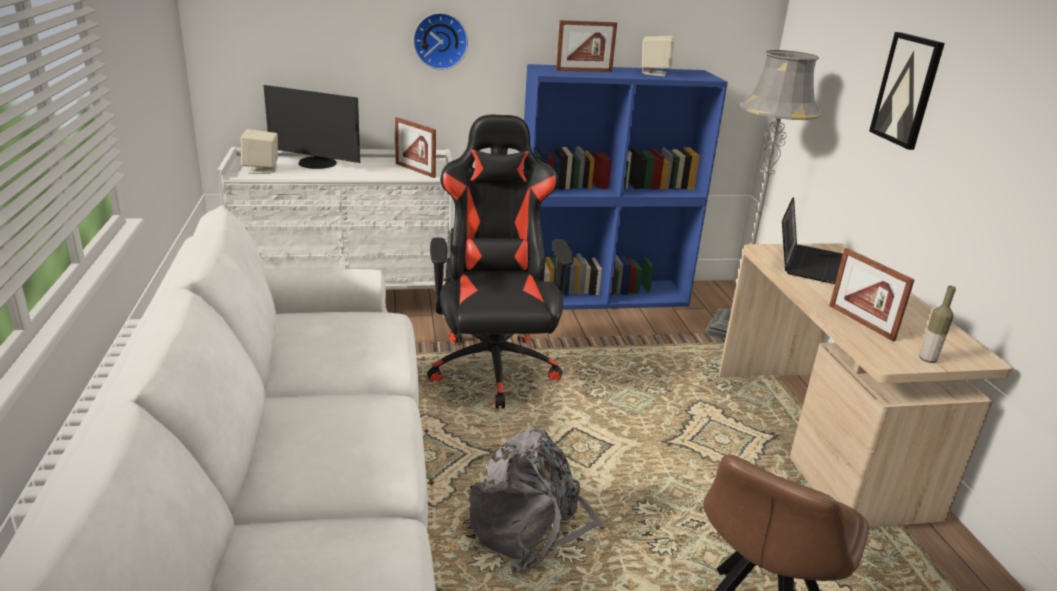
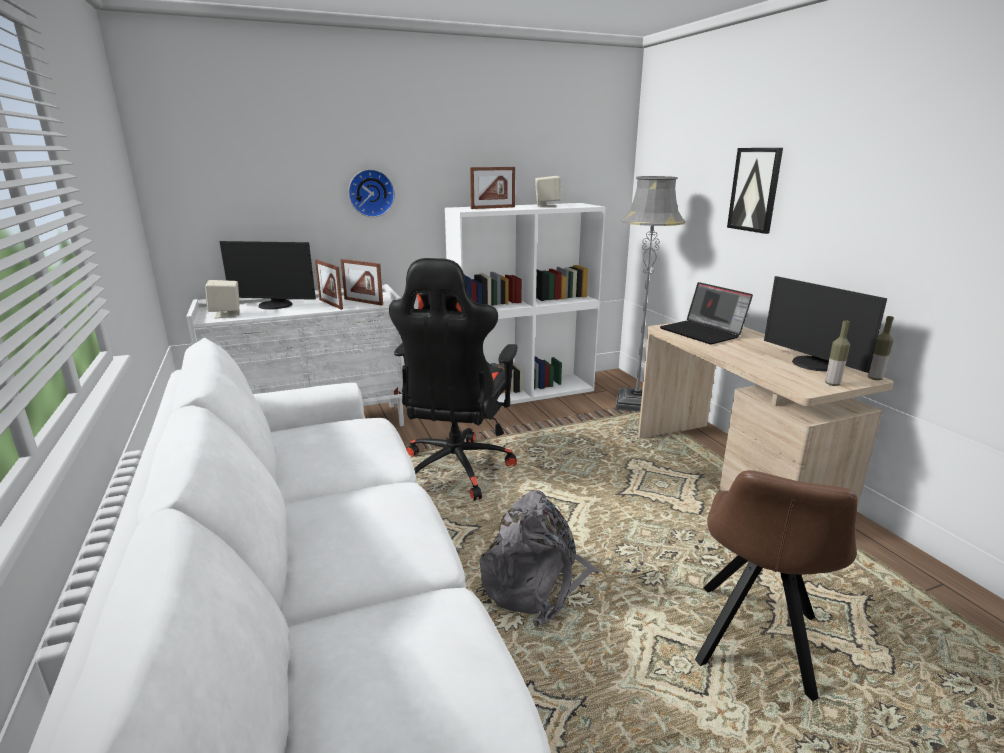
camera: 10 degrees left, 5 degrees down
(494, 374) = (458, 464): black office chair -> black office chair turned 150 degrees counterclockwise
(601, 295) = (523, 392): blue bookcase -> white bookcase
(808, 263) = (703, 332): laptop -> laptop turned 135 degrees clockwise
(861, 322) = (767, 366): picture frame -> picture frame (330, 304)
(921, 329) = (812, 364): none -> monitor
(989, 360) = (874, 378): none -> bottle

